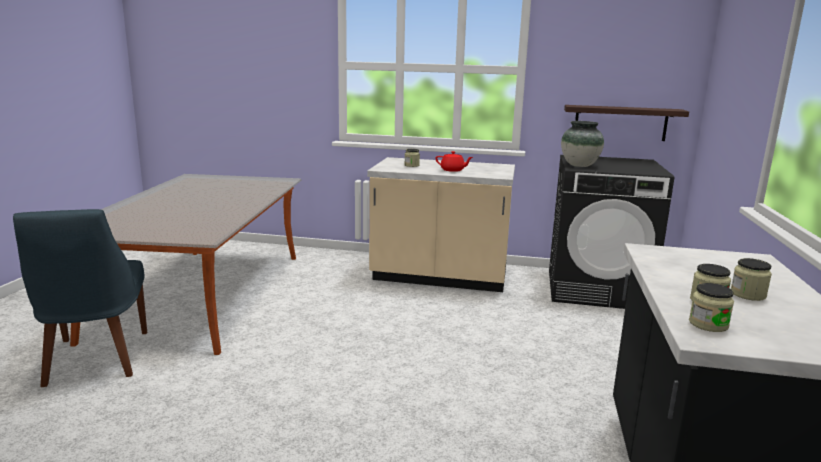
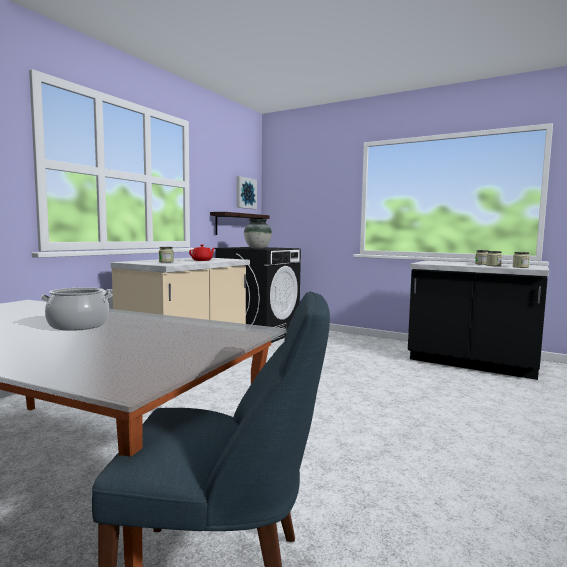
camera: 70 degrees left, 10 degrees down
(208, 202) = (78, 325): none -> cooking pot
(656, 73) = (245, 193): none -> picture

